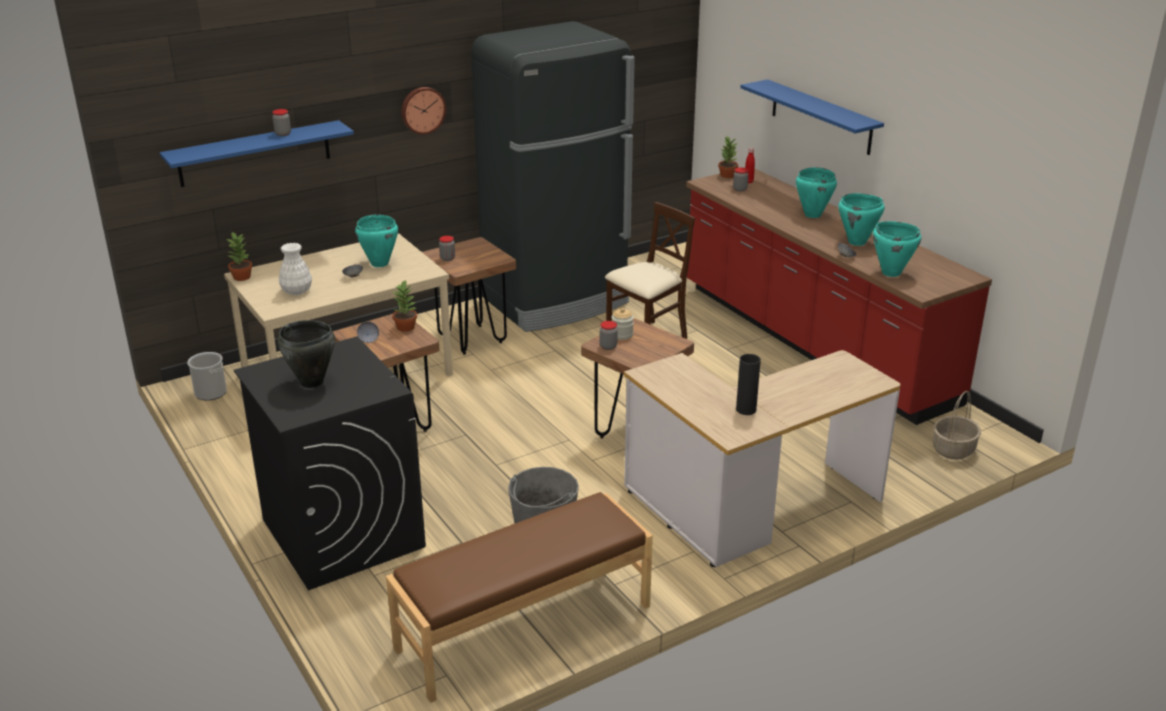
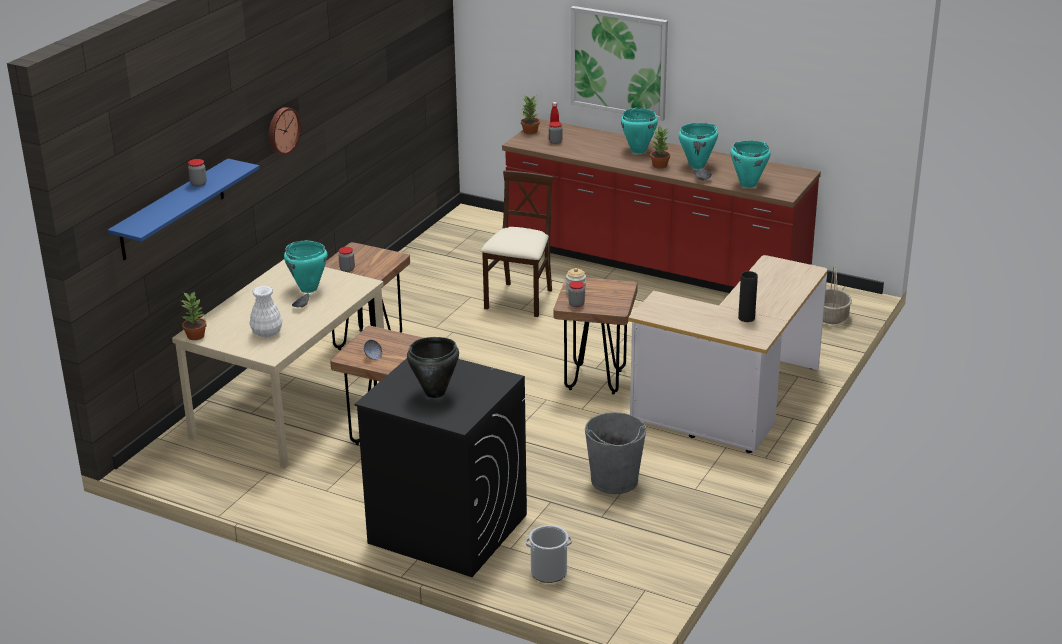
camera: 30 degrees left, 0 degrees up
(210, 393) = (178, 463): bucket -> bucket (548, 572)
(406, 327) = (391, 337): potted plant -> potted plant (660, 165)
(525, 628) = (665, 540): brown bench -> none
(557, 301) = (405, 289): black fridge -> none
(821, 117) = (619, 62): blue shelf -> picture

